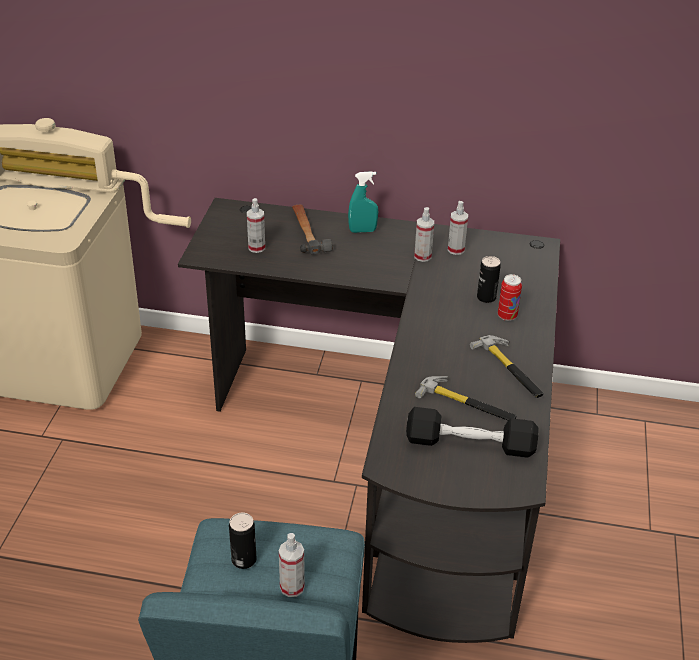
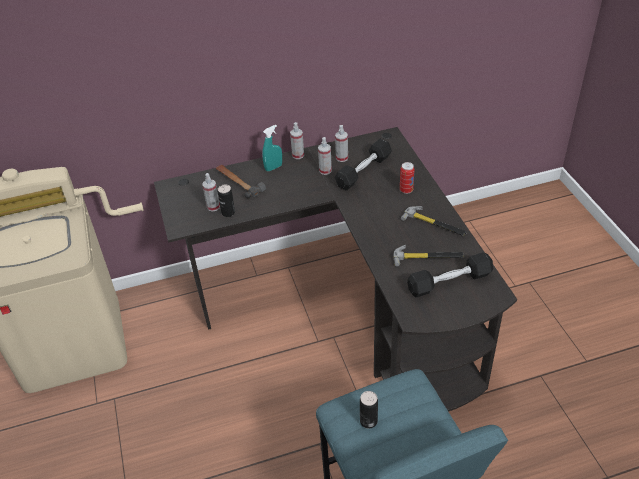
camera: 25 degrees left, 5 degrees up
(292, 587) = (410, 423): spray bottle -> spray bottle (298, 155)
(470, 274) = (363, 171): none -> black dumbbell
(486, 297) = (385, 183): can -> can (228, 213)

